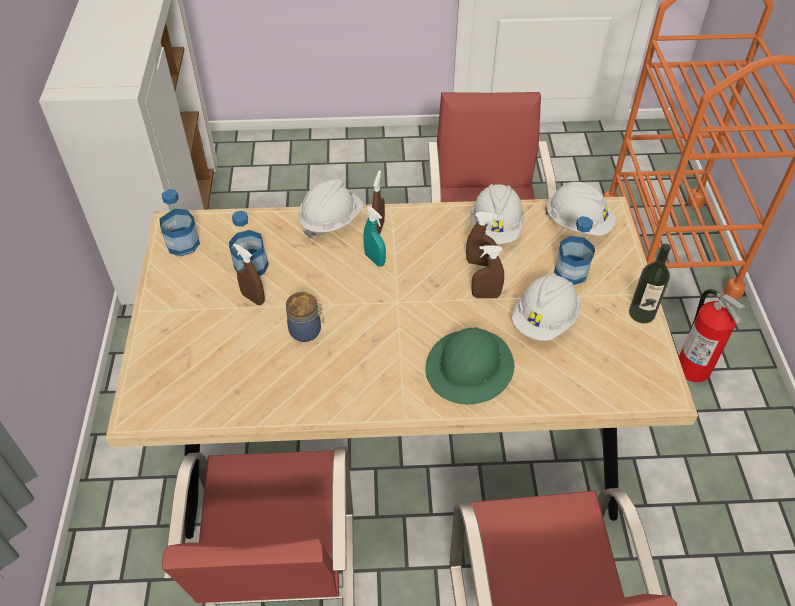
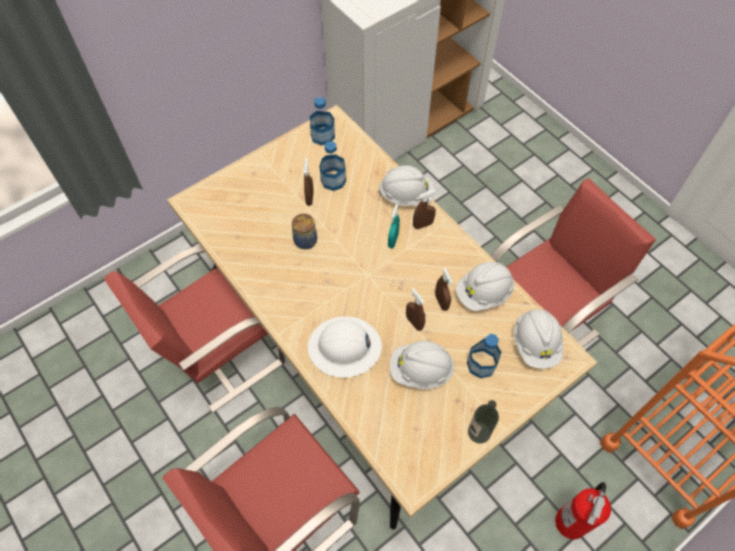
camera: 55 degrees right, 10 degrees up
(470, 368) = (344, 348): green hard hat -> white hard hat

